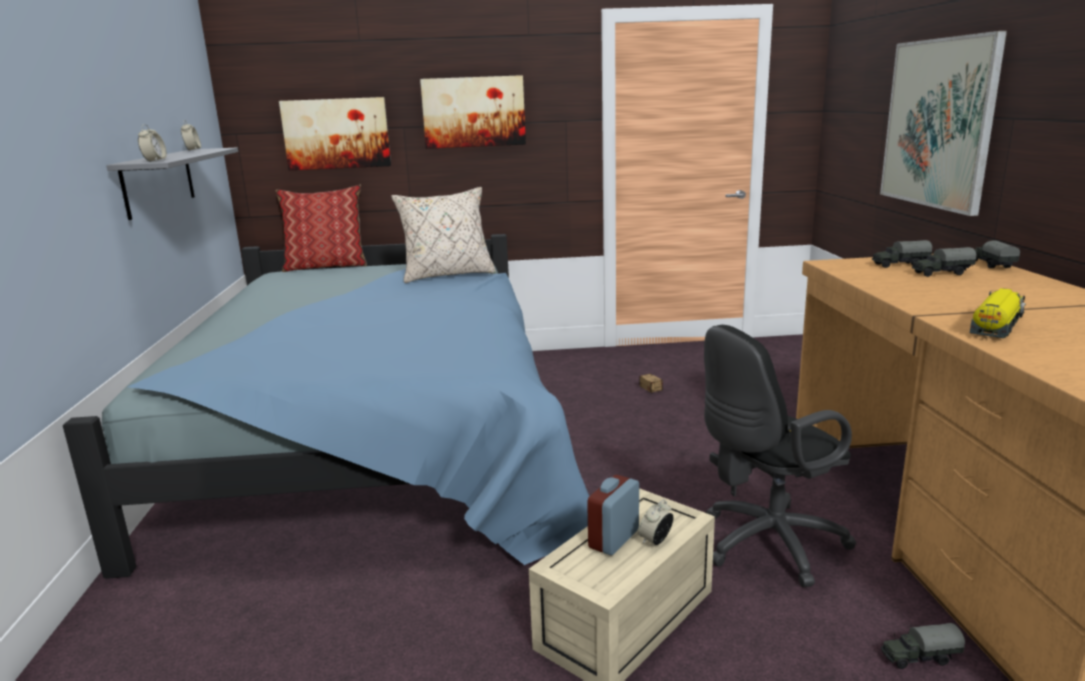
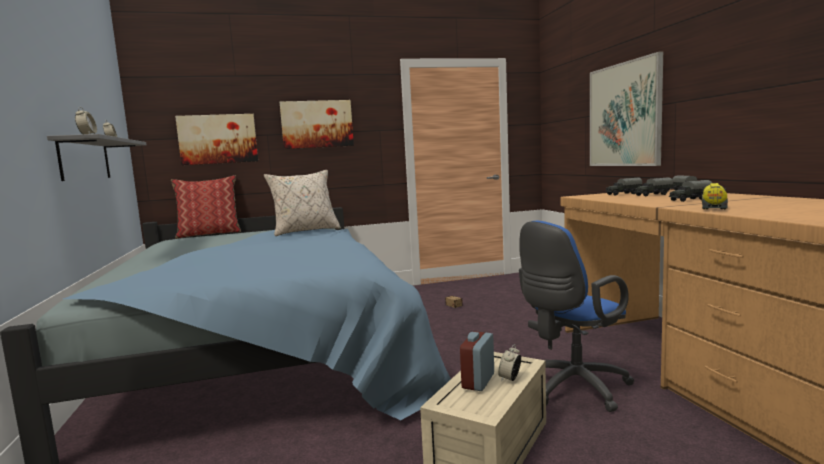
camera: 10 degrees left, 10 degrees down
(765, 545) = (571, 389): black office chair -> blue office chair
(919, 658) = (710, 446): toy truck -> toy truck (689, 200)

